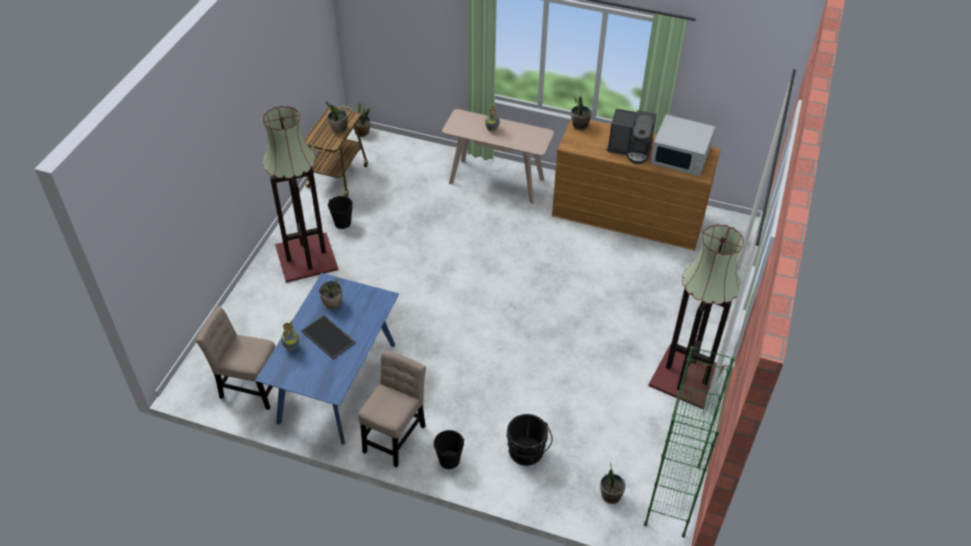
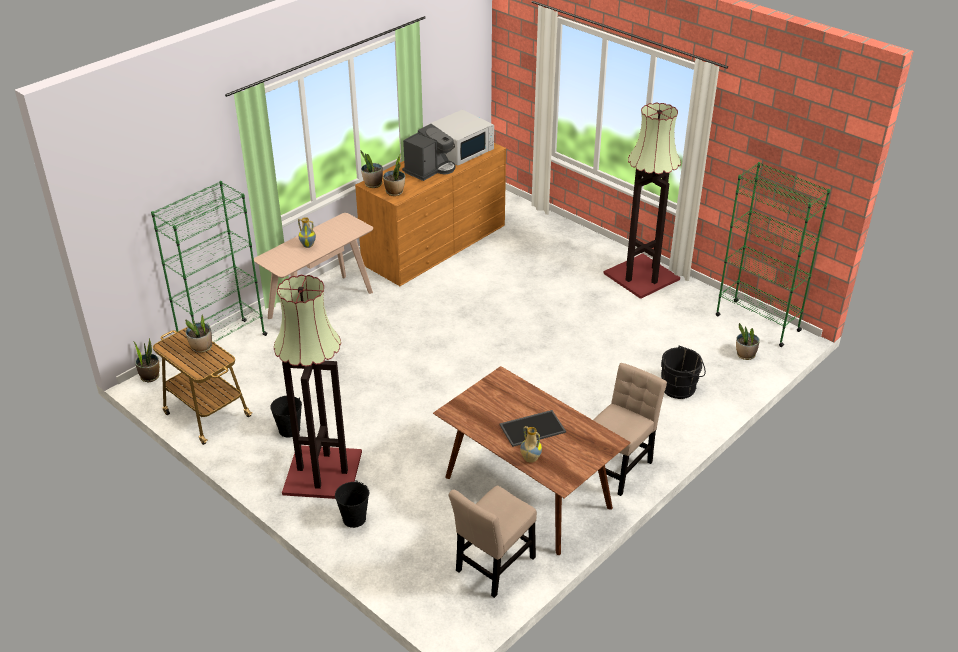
camera: 65 degrees left, 10 degrees down
(332, 303) = (485, 414): potted plant -> potted plant (395, 192)
(338, 383) = (528, 492): blue dining table -> brown dining table
(395, 435) = (619, 467): beige chair -> beige chair turned 75 degrees clockwise
(417, 151) = (224, 345): none -> green bookcase
(449, 460) = (666, 438): black bucket -> black bucket (354, 519)

